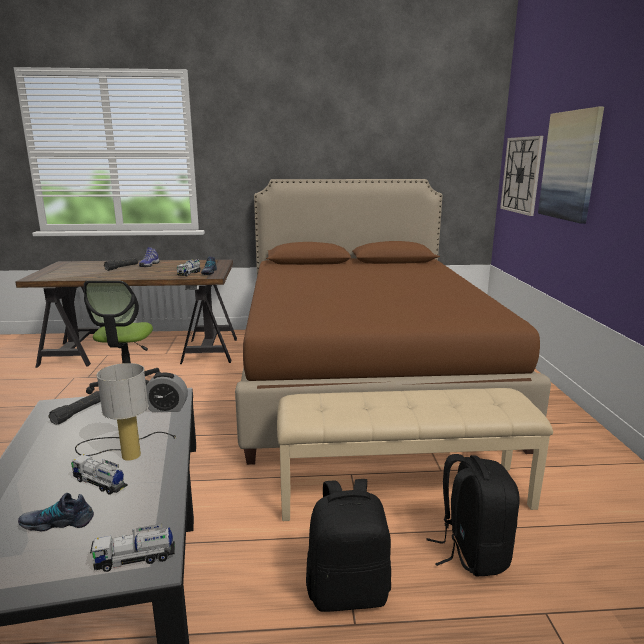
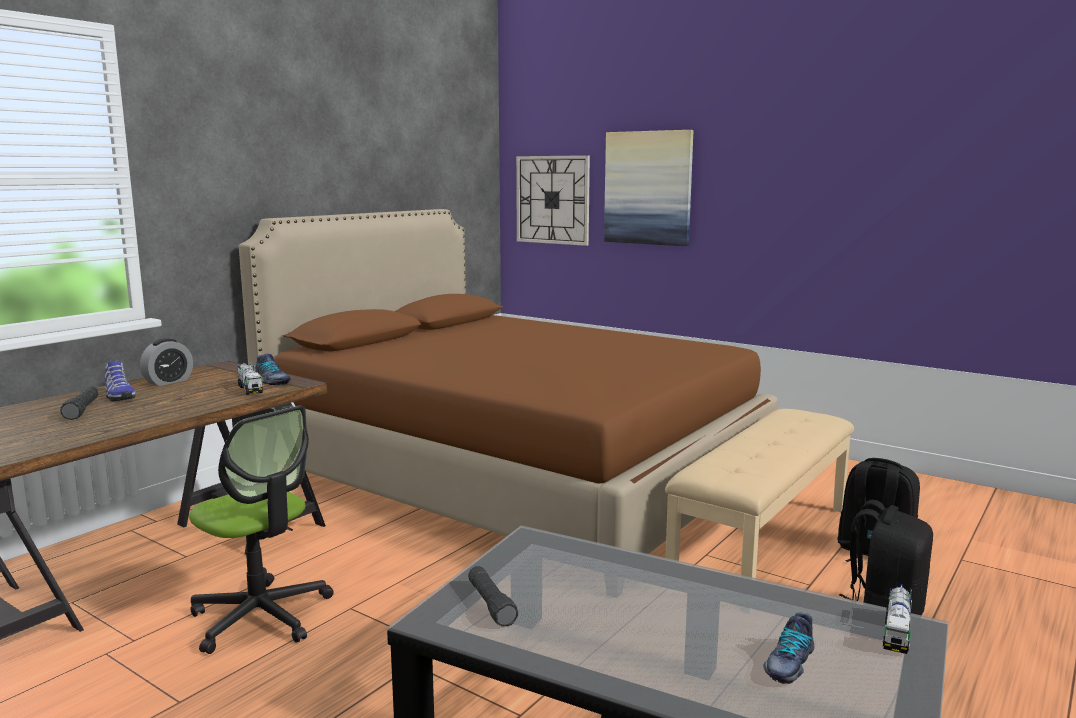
camera: 50 degrees left, 5 degrees down
(100, 483) = (721, 624): toy truck -> none
(127, 450) = (652, 595): table lamp -> none
(167, 408) = (565, 551): alarm clock -> alarm clock (168, 381)

